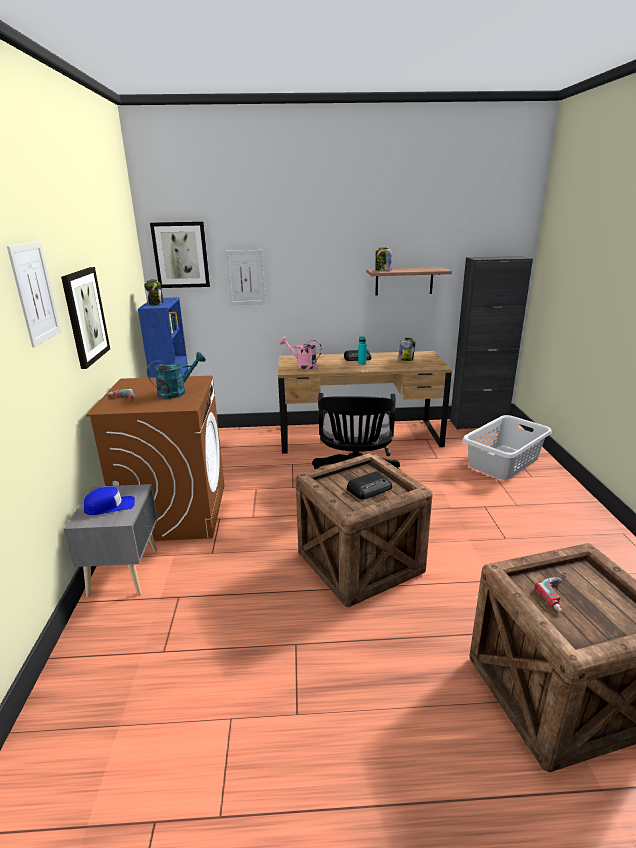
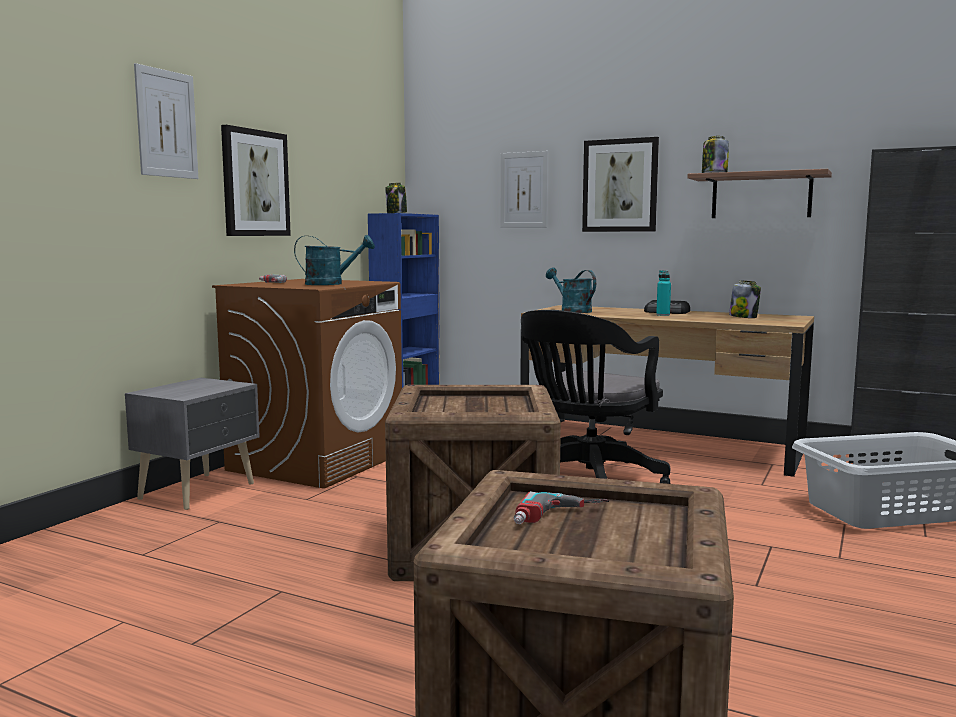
camera: 30 degrees right, 15 degrees down
(110, 506) = (190, 388): blue cap -> none
(181, 255) = (449, 160): picture -> picture (620, 185)
(303, 365) = (572, 311): pink watering can -> turquoise watering can
(370, 489) = (480, 409): radio -> none

